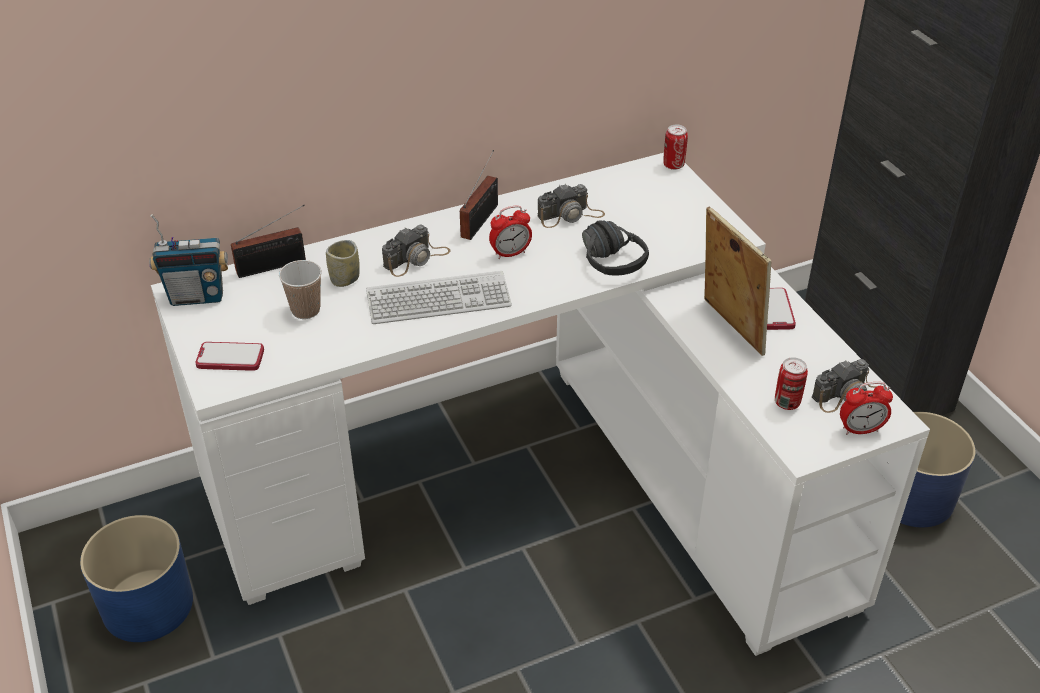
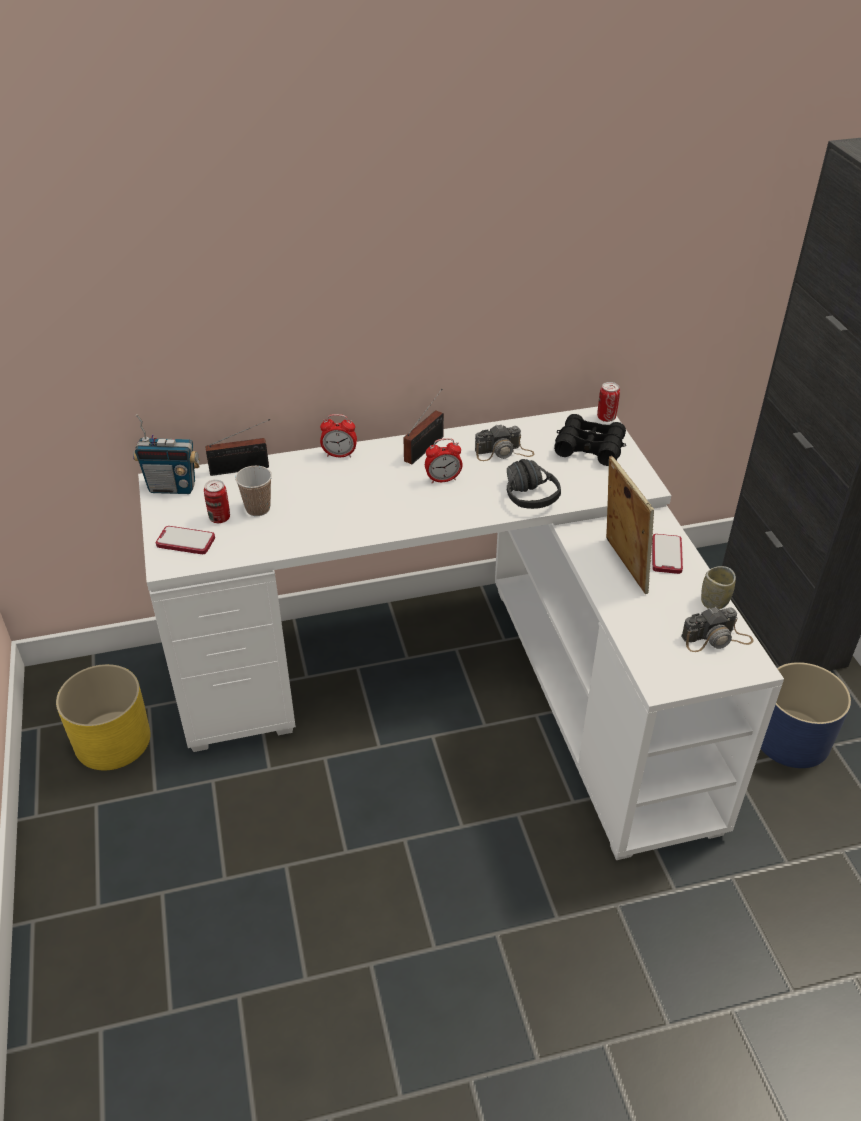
camera: 10 degrees right, 0 degrees up
(148, 604) = (112, 740): blue planter -> yellow planter
(345, 279) = (297, 486): cup -> cup (714, 601)
(416, 259) = (362, 475): camera -> none
(438, 300) = (371, 512): keyboard -> none
(663, 200) = (589, 447): none -> black binoculars
(787, 402) = (657, 638): can -> can (219, 518)
(860, 429) = (718, 671): alarm clock -> alarm clock (339, 455)

